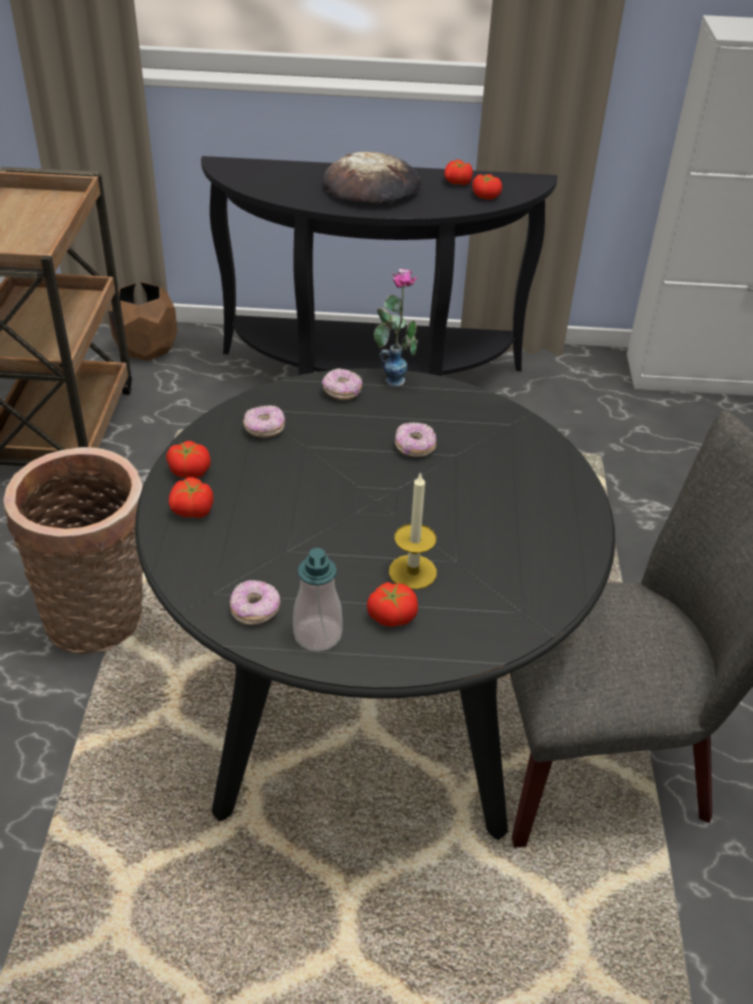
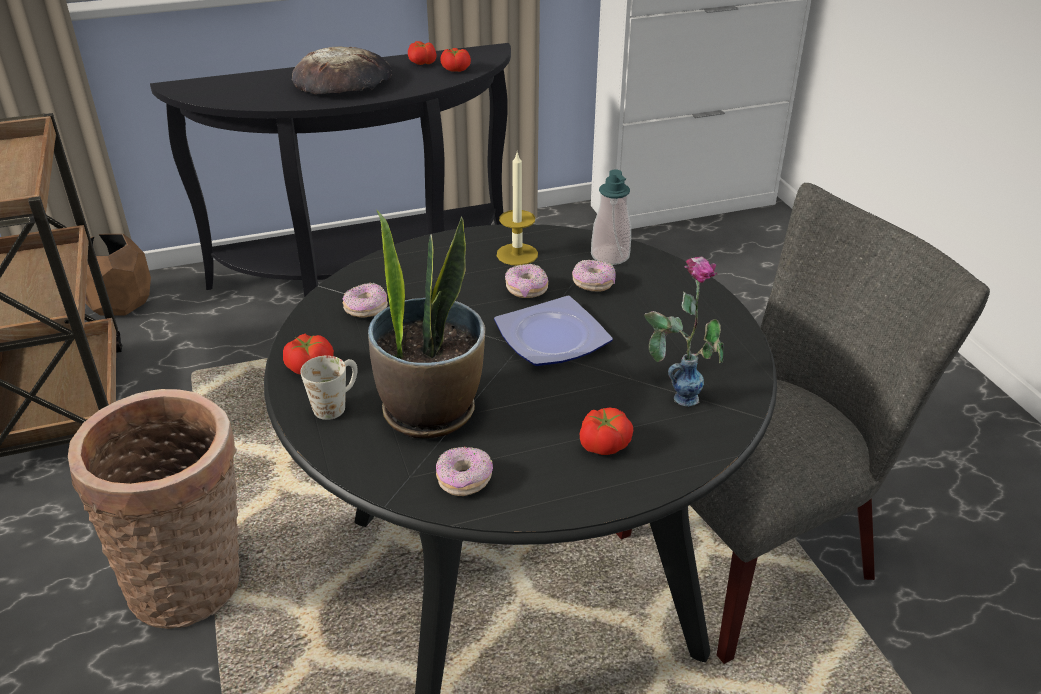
camera: 20 degrees left, 5 degrees down
(192, 510) = (336, 403): tomato -> white mug
(264, 539) = (430, 410): none -> potted plant
(317, 634) = (543, 484): soap dispenser -> soap dispenser (610, 256)
(342, 392) = (424, 258): donut -> donut (593, 284)
(394, 373) = (464, 231): vase -> vase (676, 389)
(407, 500) = (549, 337): none -> plate
(412, 572) = (597, 399): candle -> candle (517, 254)

